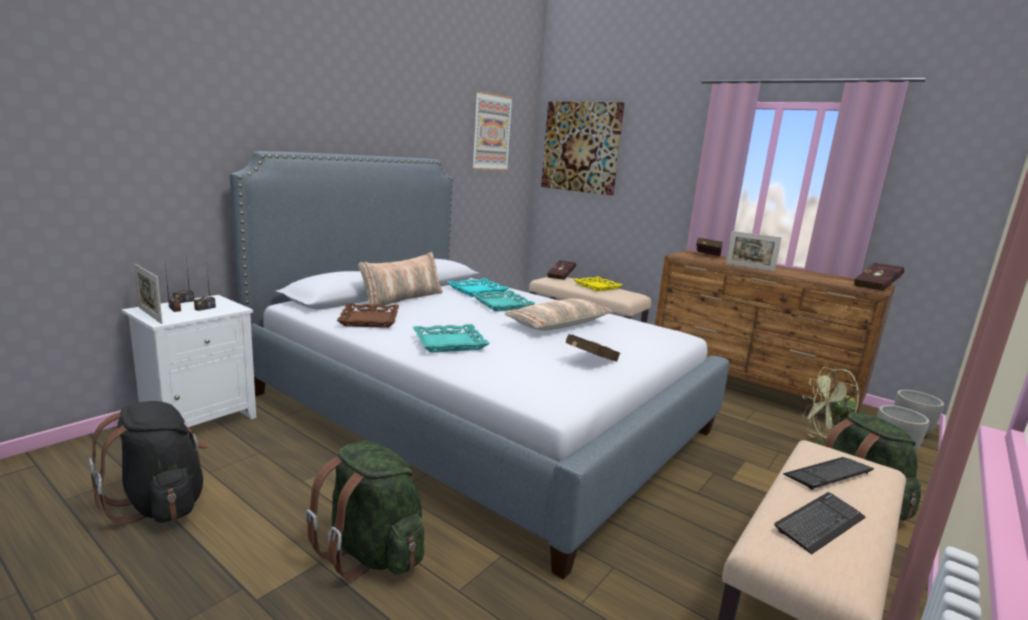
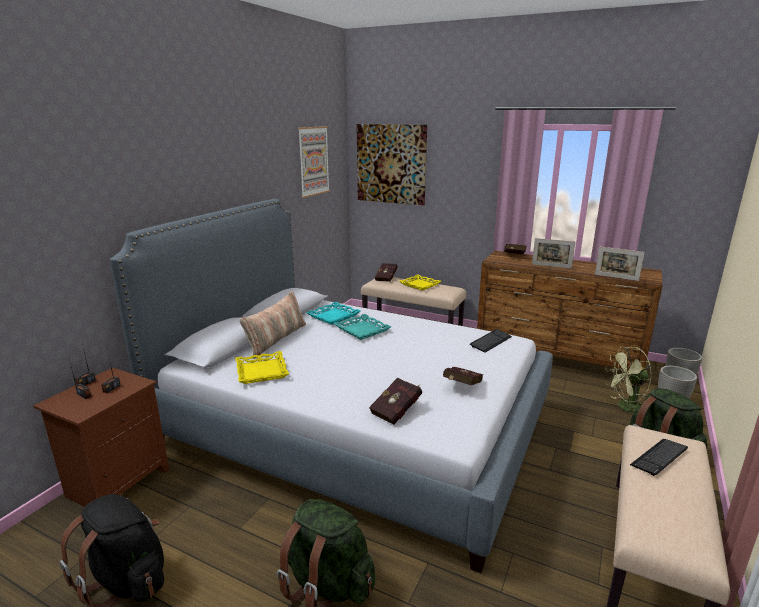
camera: 10 degrees left, 5 degrees up
(150, 315) = (66, 408): picture frame -> picture frame (616, 277)
(200, 419) = (118, 482): white nightstand -> brown nightstand
(369, 320) = (261, 371): brown tray -> yellow tray
(449, 343) = (343, 387): turquoise tray -> none
(558, 324) = (418, 346): pillow -> none
(819, 524) = (669, 507): keyboard -> keyboard (490, 341)
(877, 287) = (651, 275): red book -> red book (397, 411)

